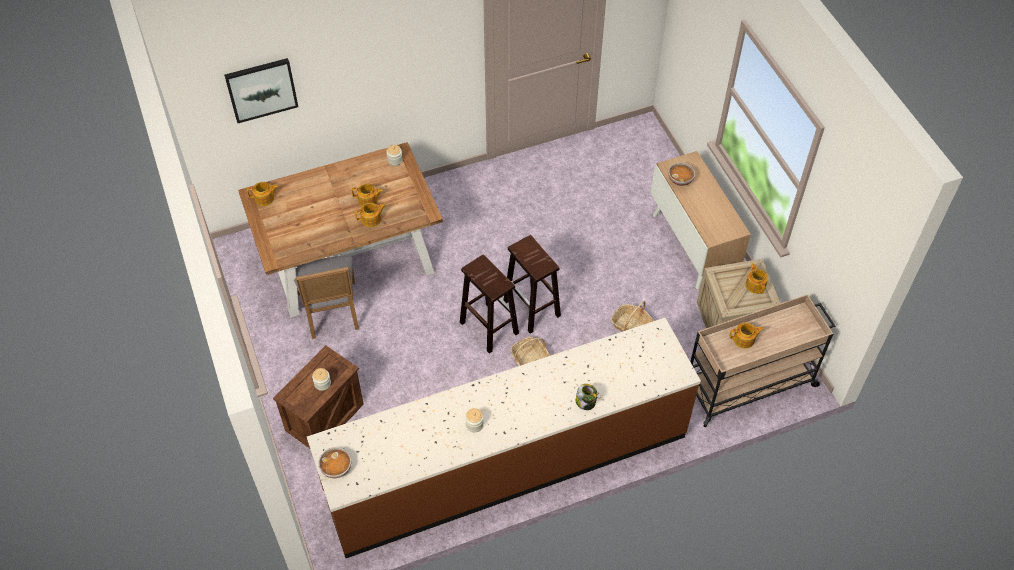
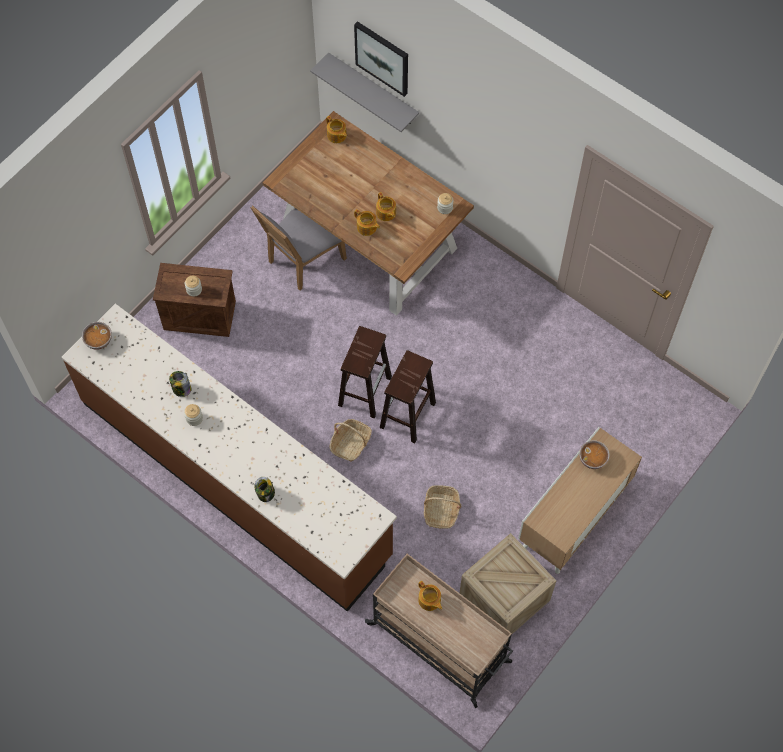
camera: 60 degrees right, 10 degrees up
(260, 137) = (373, 90): none -> grey shelf
(437, 421) = (181, 389): none -> jar
(755, 285) = (519, 588): teapot -> none

